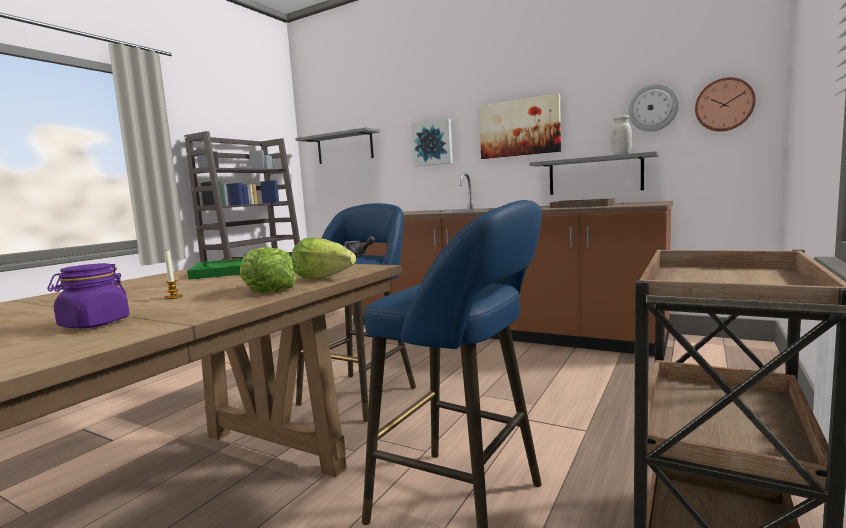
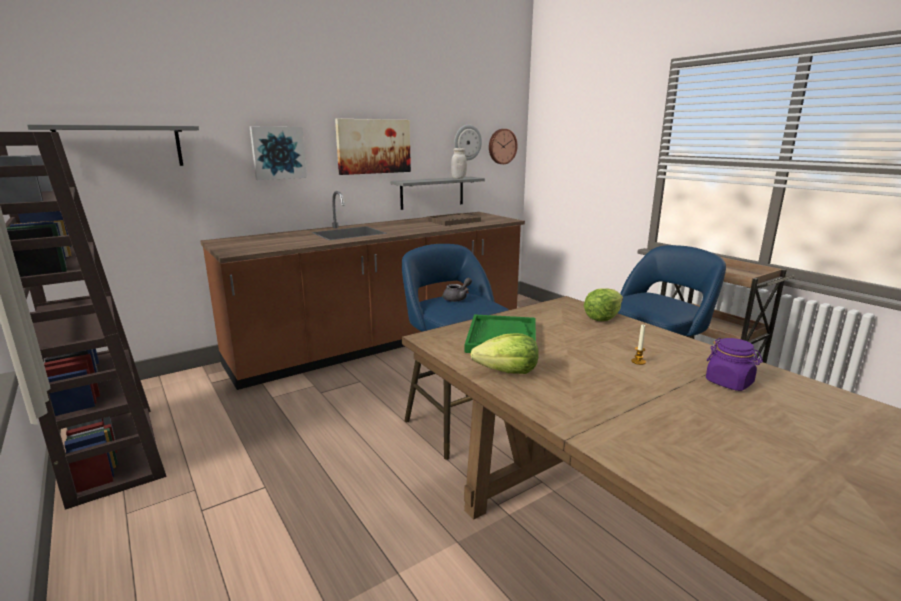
camera: 65 degrees left, 10 degrees up
(267, 290) = (639, 334): lettuce -> lettuce (507, 371)

